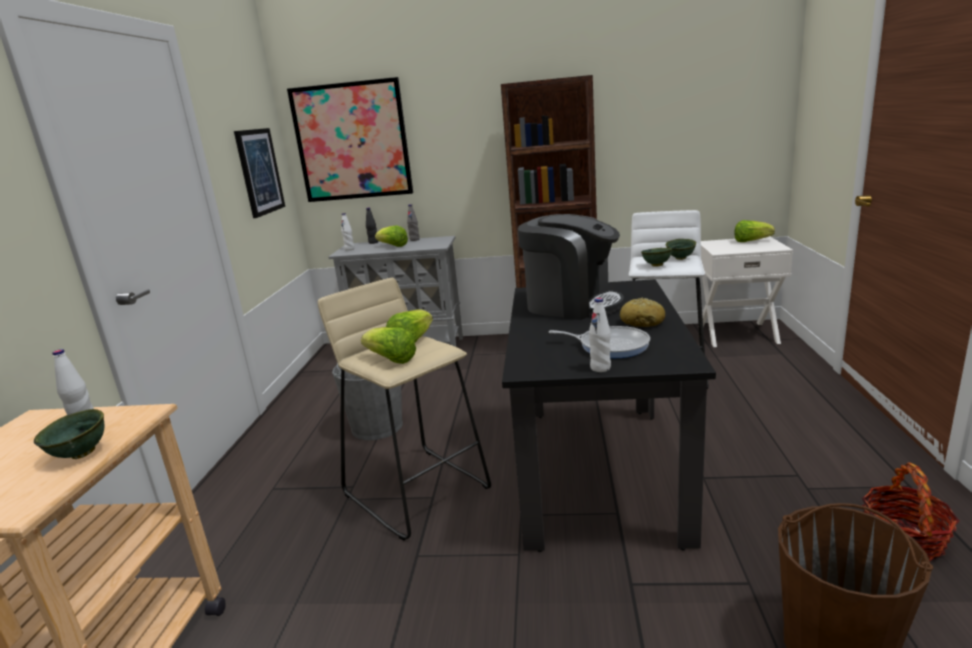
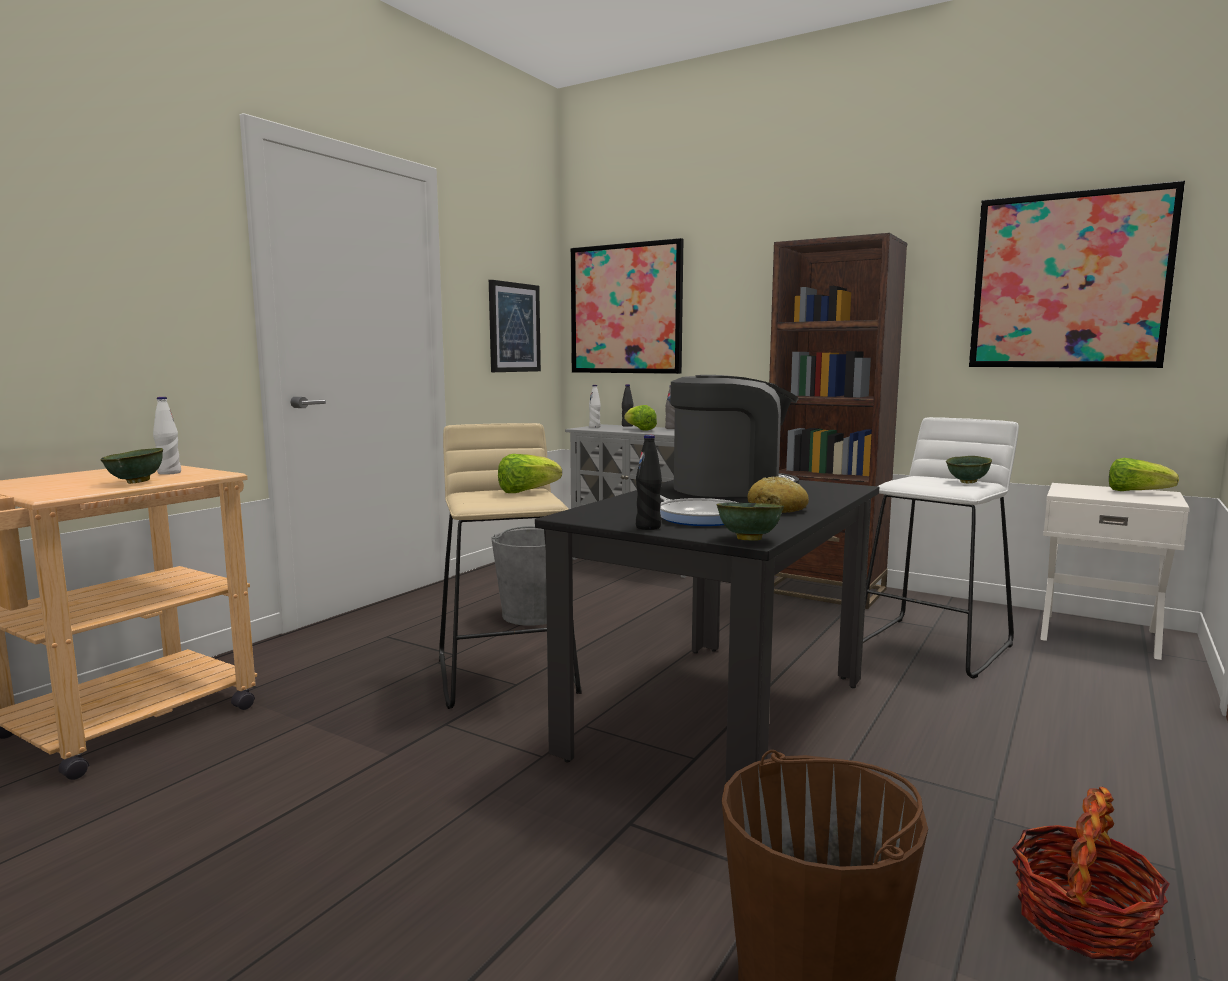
camera: 25 degrees right, 10 degrees down
(391, 360) = (484, 498): lettuce -> none
(571, 304) = (730, 488): coffee machine -> coffee machine turned 60 degrees counterclockwise
(600, 368) = (648, 527): white bottle -> black bottle
(656, 266) = (918, 483): green bowl -> green bowl (747, 539)
(697, 102) = (1068, 281): none -> picture

